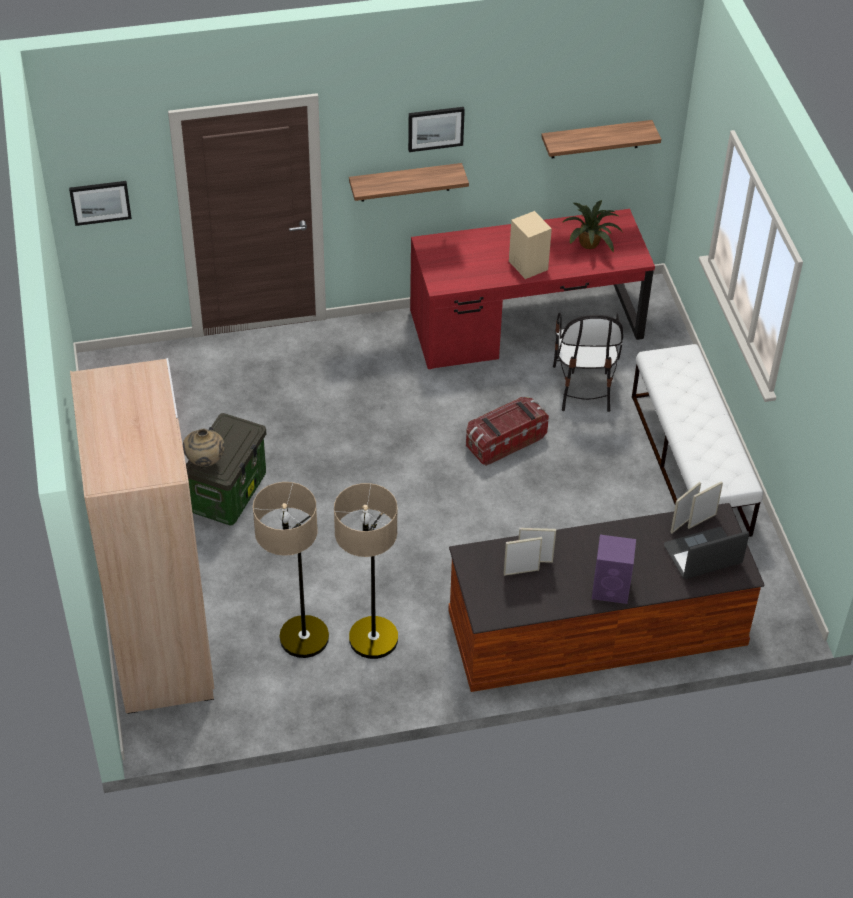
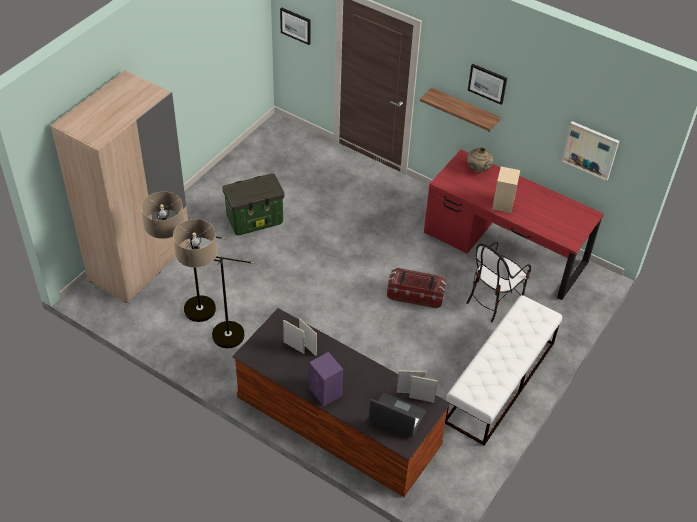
camera: 45 degrees right, 0 degrees up
(205, 462) = (235, 189): beige vase -> beige vase (478, 170)
(590, 244) = (554, 216): potted plant -> none
(595, 139) = (590, 150): shelf -> picture

